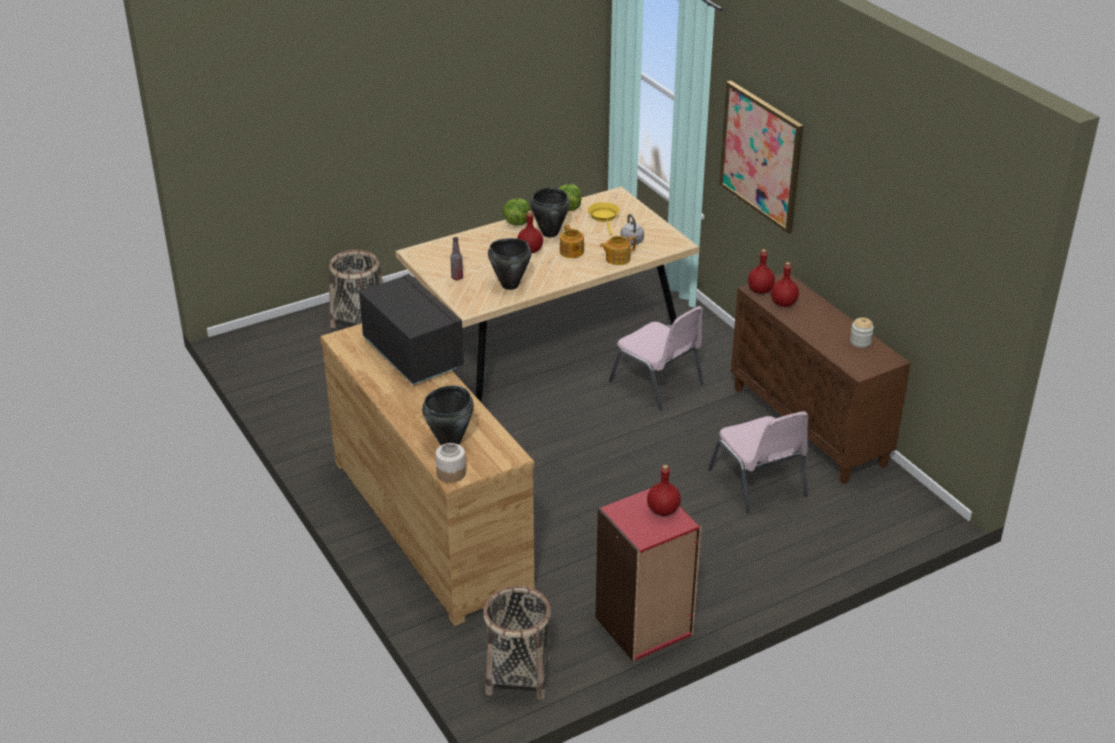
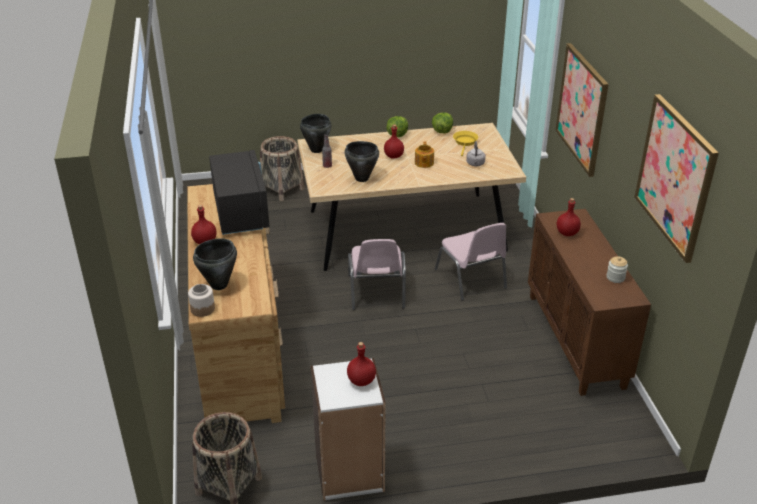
camera: 20 degrees right, 0 degrees up
(549, 233) = (416, 147): black cooking pot -> black cooking pot (316, 150)
(617, 259) = (455, 174): teapot -> none
(644, 626) = (349, 473): red bookcase -> white bookcase
(758, 483) = (508, 377): pink chair -> pink chair (376, 292)
(759, 290) = (553, 219): red bottle -> red bottle (204, 241)
(923, 219) = (675, 177): none -> picture

